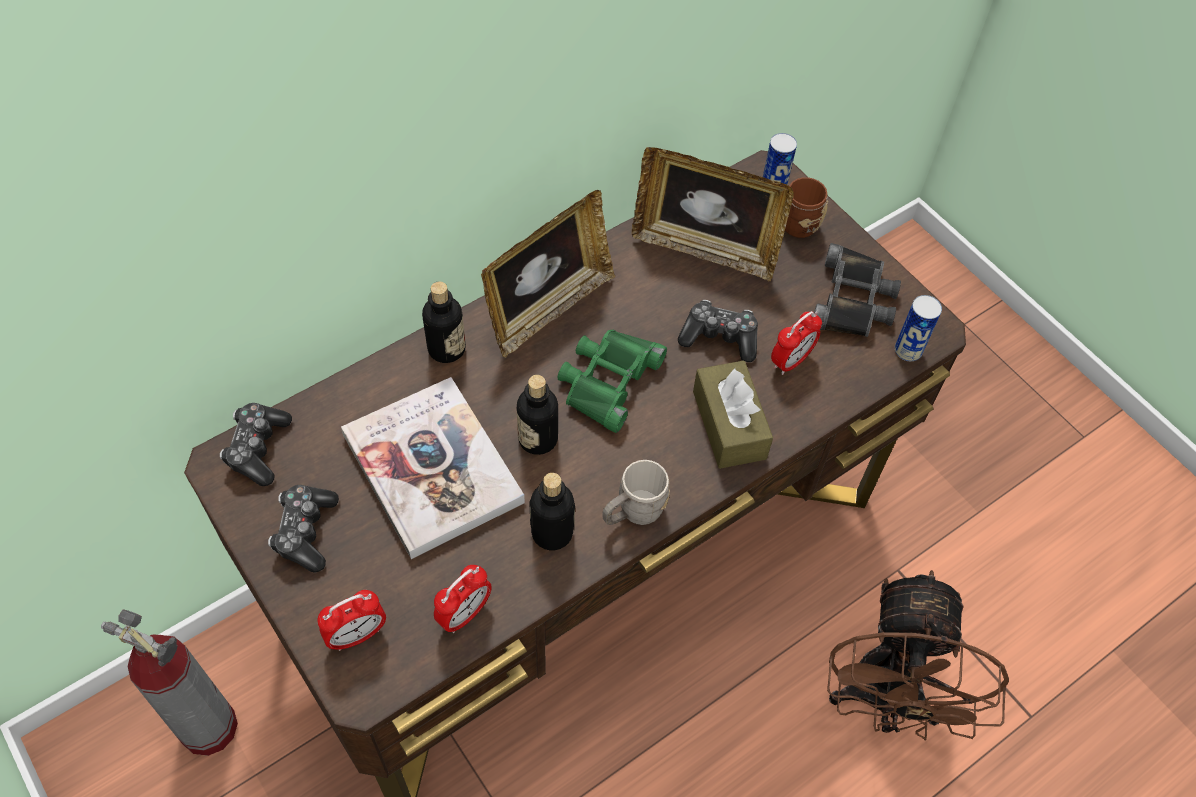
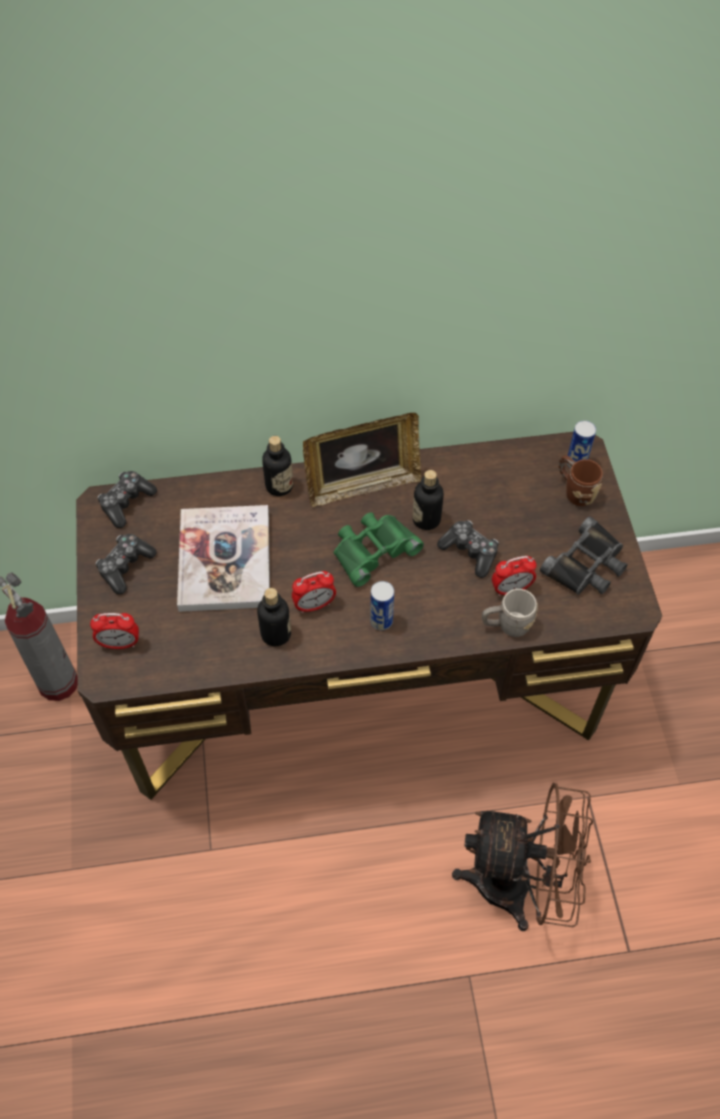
camera: 30 degrees right, 0 degrees up
(464, 614) = (191, 660): alarm clock -> alarm clock (314, 605)
(538, 439) = (303, 569): bottle -> bottle (426, 519)
(633, 513) = (336, 644): grey mug -> grey mug (506, 625)
(704, 248) = (498, 486): picture frame -> none
(729, 424) = (438, 614): brown tissue box -> none
(884, 702) = (519, 885): brown fan -> brown fan turned 120 degrees counterclockwise
(908, 351) = (604, 617): can -> can (381, 621)

